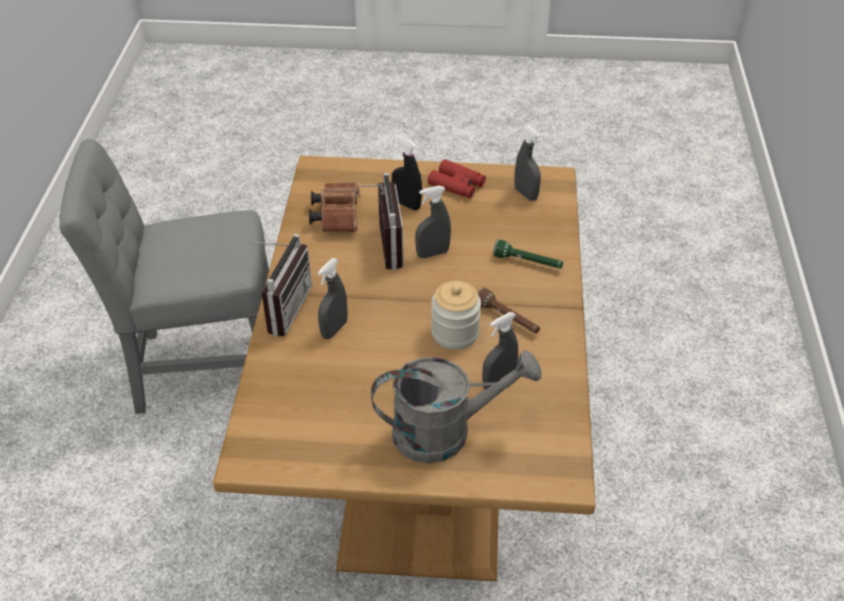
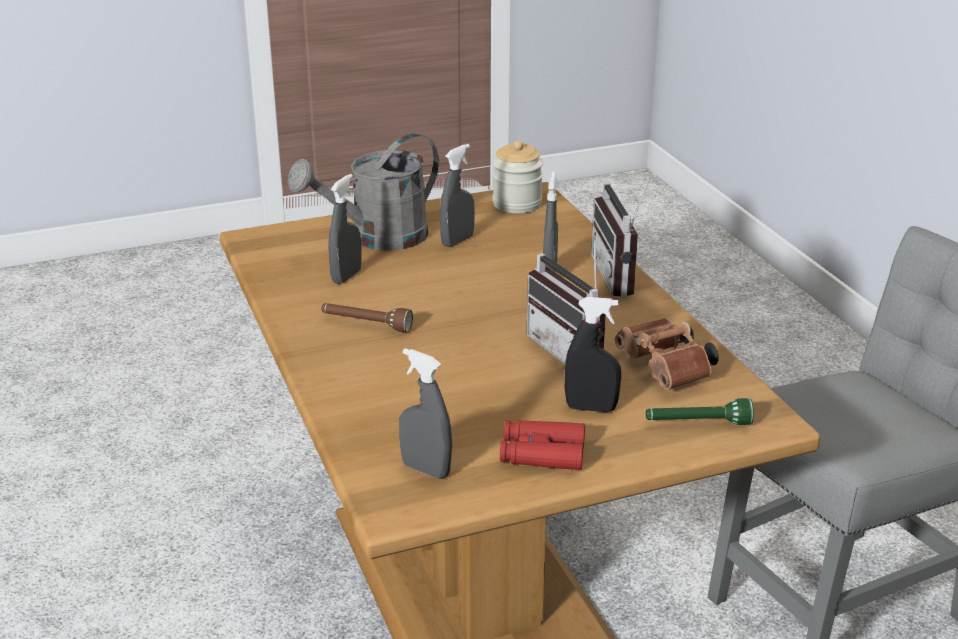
camera: 155 degrees right, 15 degrees down
(432, 253) = (504, 362): grey spray bottle -> grey spray bottle (457, 241)
(455, 333) = (418, 300): jar -> jar (517, 204)
(528, 262) = (372, 383): green flashlight -> green flashlight (697, 424)

